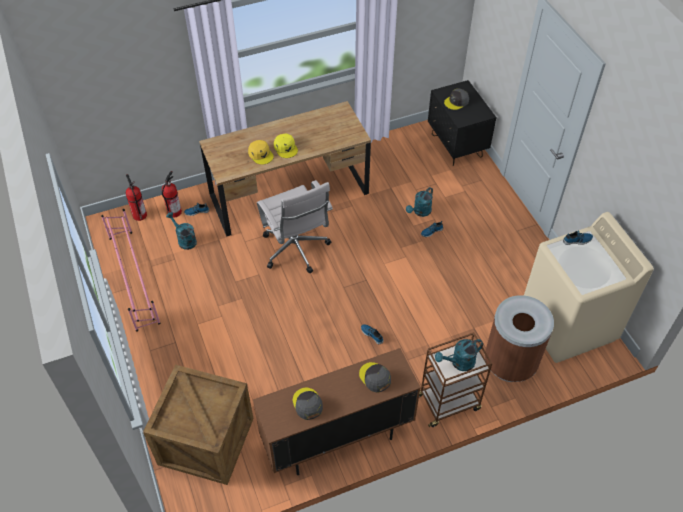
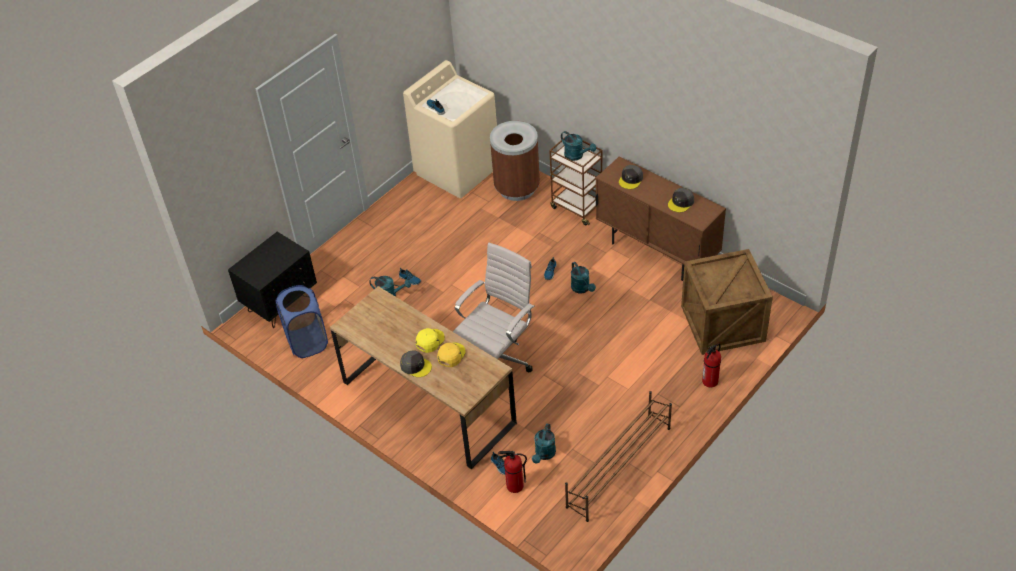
camera: 115 degrees left, 5 degrees down
(134, 278) = (618, 467): pink shoe rack -> brown shoe rack
(139, 215) = (539, 515): fire extinguisher -> fire extinguisher (710, 381)
(333, 349) = (582, 289): none -> turquoise watering can
(403, 148) = (307, 342): none -> blue laundry basket
(456, 102) = (269, 265): grey cap -> grey cap (416, 366)

